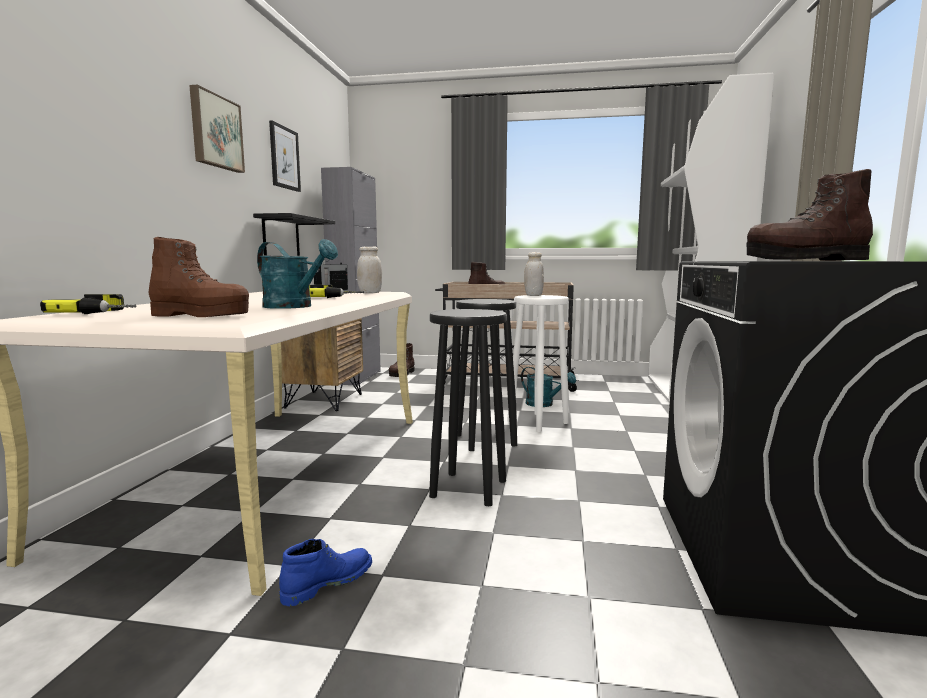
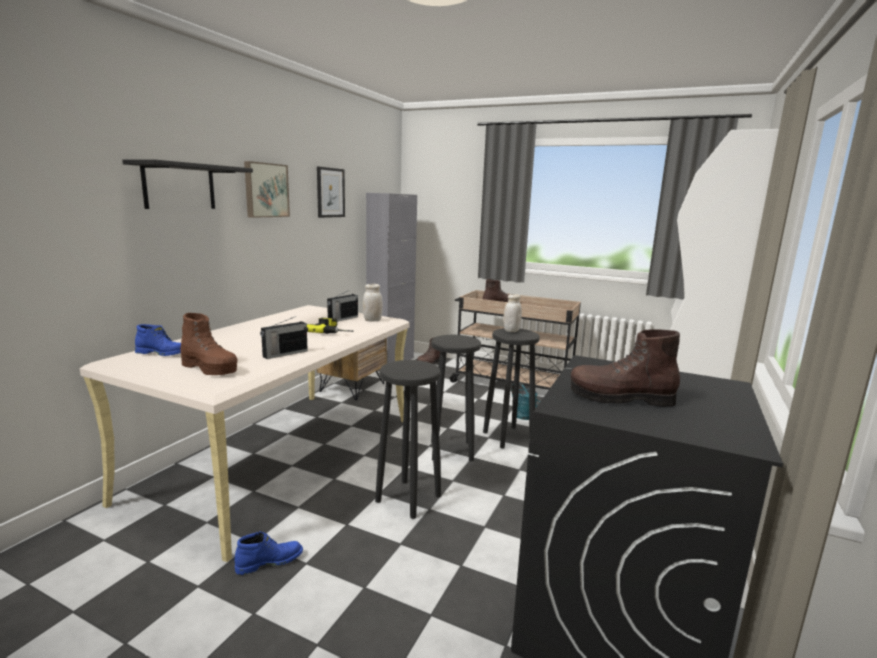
camera: 15 degrees right, 5 degrees up
(107, 312) = (163, 353): power drill -> blue boot
(281, 236) = (324, 257): black shelf -> black shelf (179, 186)
(294, 307) = (284, 354): turquoise watering can -> radio
(538, 422) = (508, 437): white stool -> black stool

